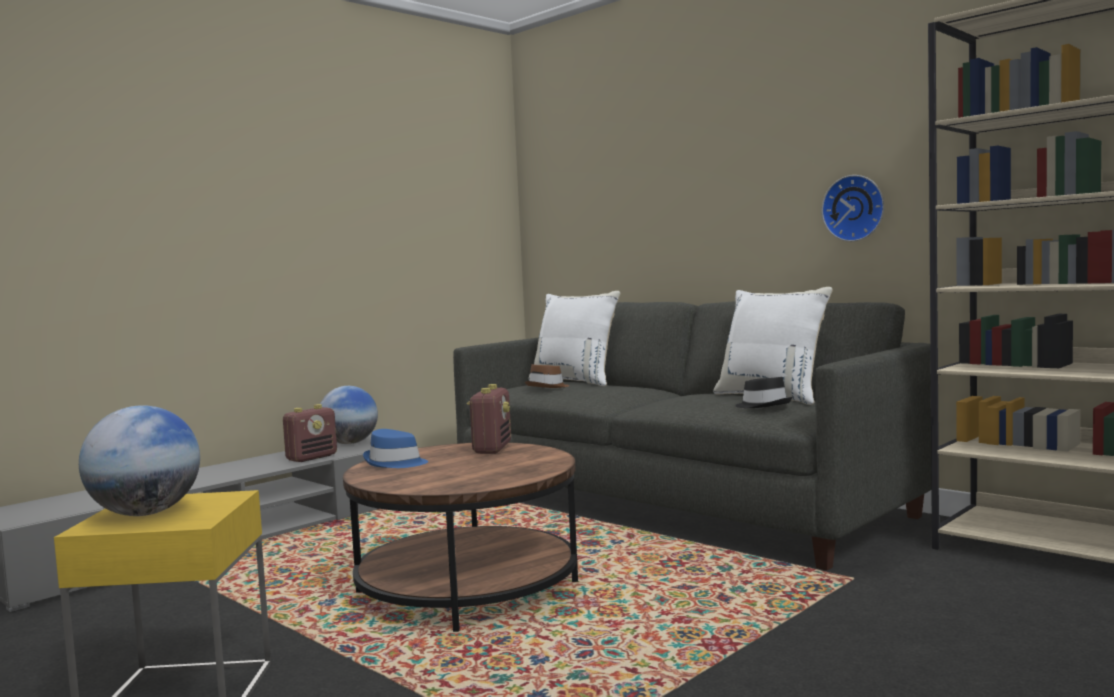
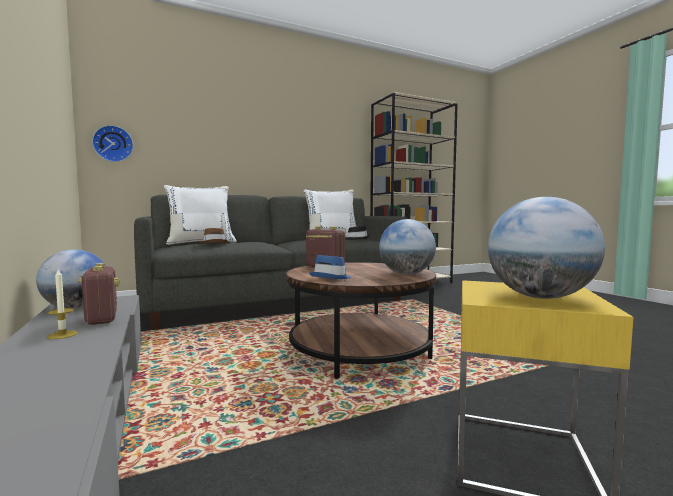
camera: 70 degrees left, 0 degrees up
(262, 463) = (62, 335): none -> candle
(450, 482) = (406, 274): none -> globe
(854, 208) = (327, 159): wall clock -> wall clock (113, 144)

